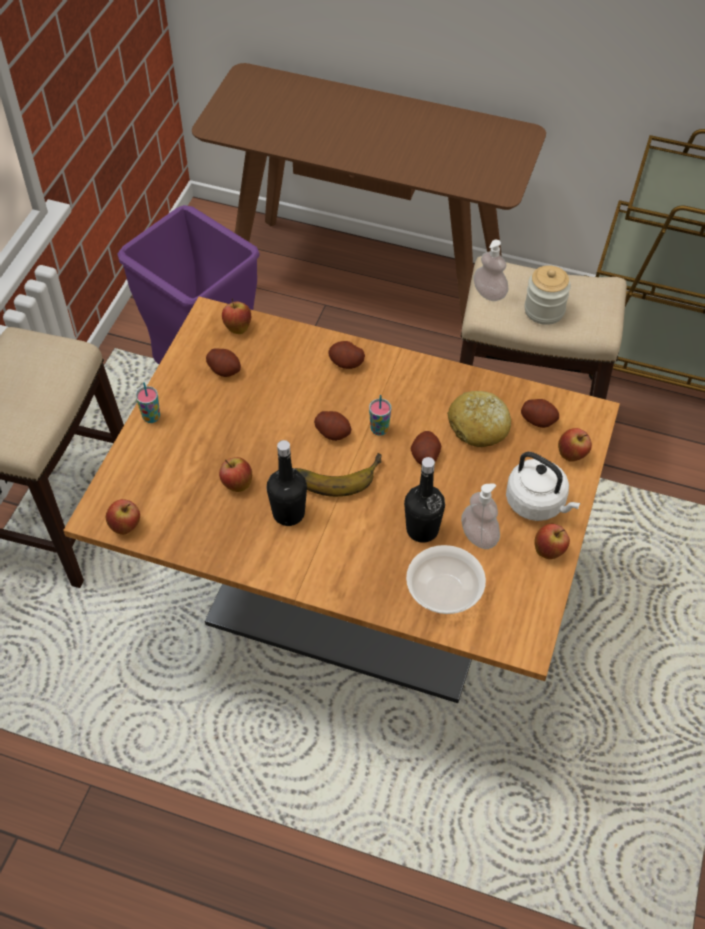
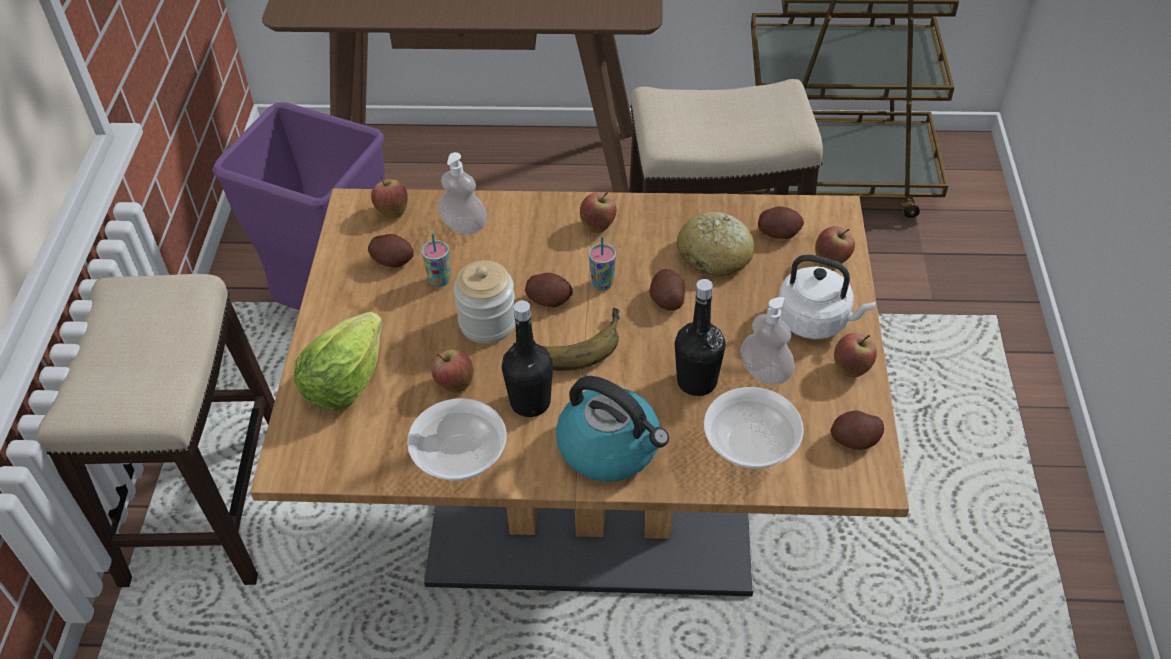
camera: 15 degrees left, 5 degrees down
(126, 526) = (331, 467): apple -> apple (598, 226)
(151, 417) = (320, 333): cup -> cup (440, 280)
(156, 461) = (345, 382): none -> lettuce
(221, 541) = (459, 455): none -> bowl
(336, 566) = (610, 448): none -> kettle
(346, 363) = (536, 221): potato -> potato (855, 440)
(489, 293) = (661, 122): soap dispenser -> soap dispenser (464, 226)
(544, 310) = (727, 127): jar -> jar (488, 323)

